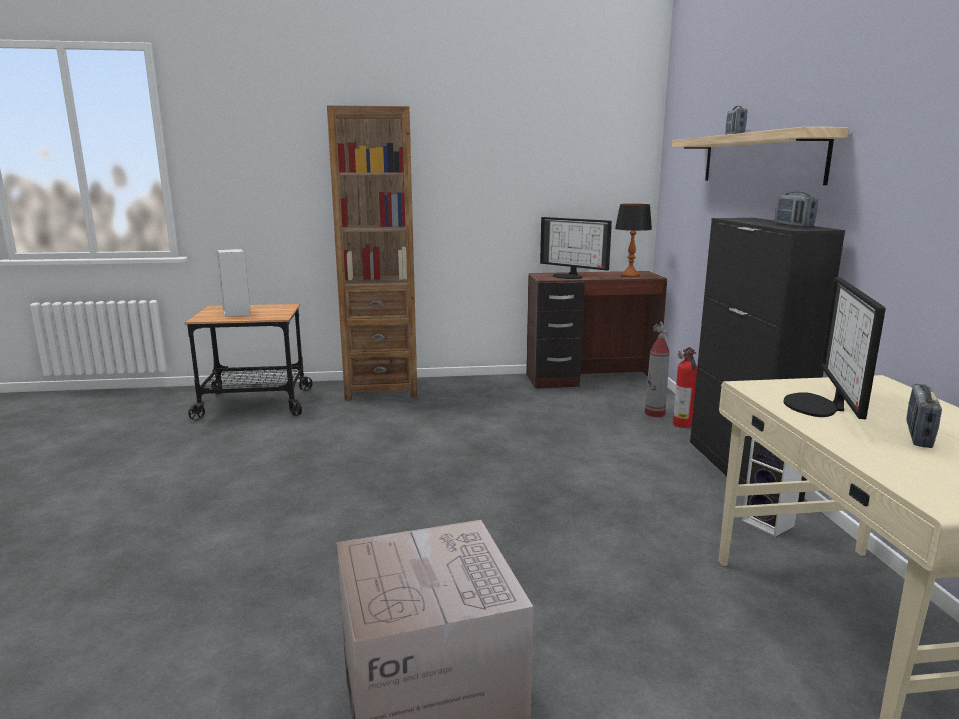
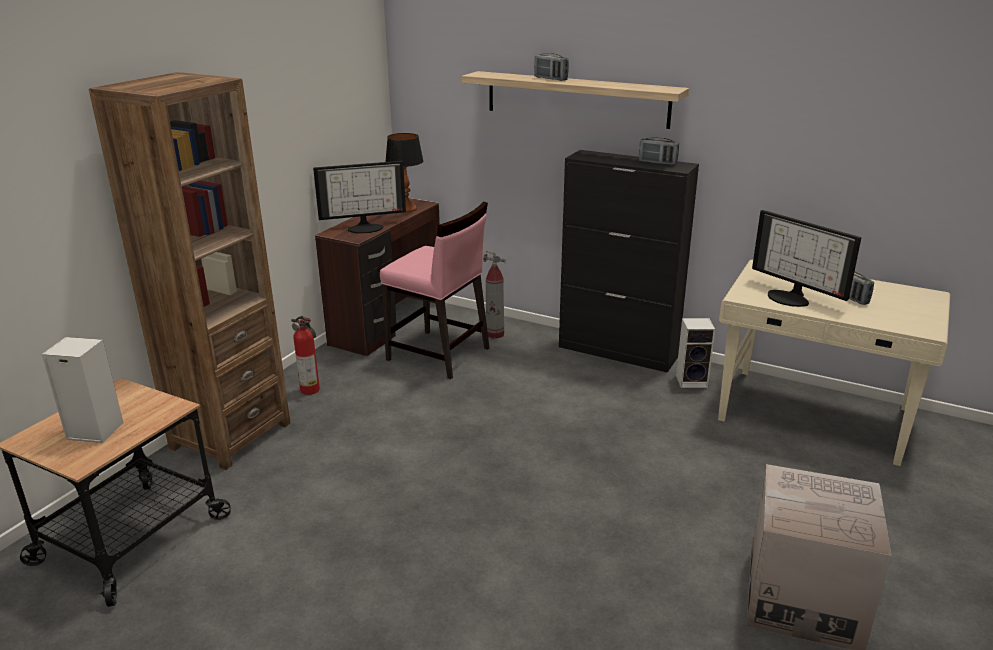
camera: 55 degrees left, 10 degrees up
(582, 406) = (439, 354): none -> pink chair
(682, 424) = (527, 334): fire extinguisher -> fire extinguisher (311, 390)

